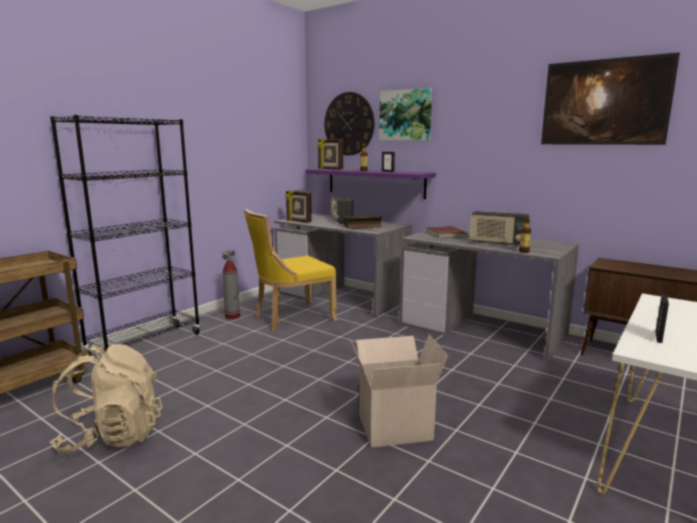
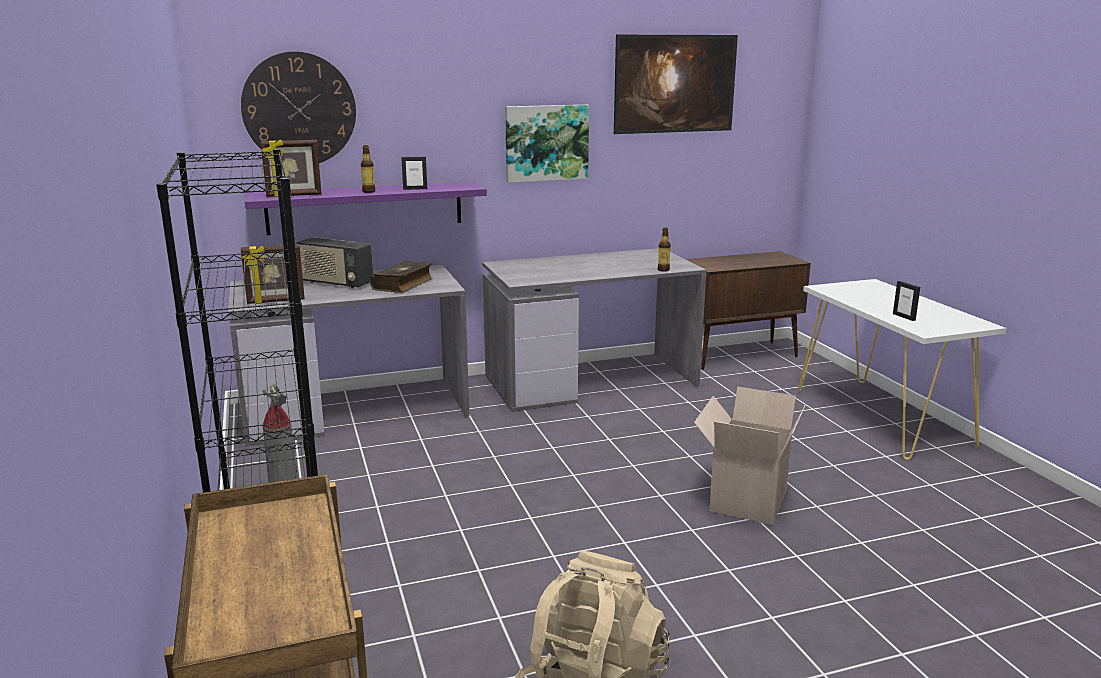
camera: 55 degrees left, 5 degrees up
(291, 318) = (375, 467): yellow chair -> none
(405, 115) = (415, 95): picture -> picture (546, 143)
(445, 234) = (529, 268): red book -> none
(497, 243) = (612, 266): radio -> none

